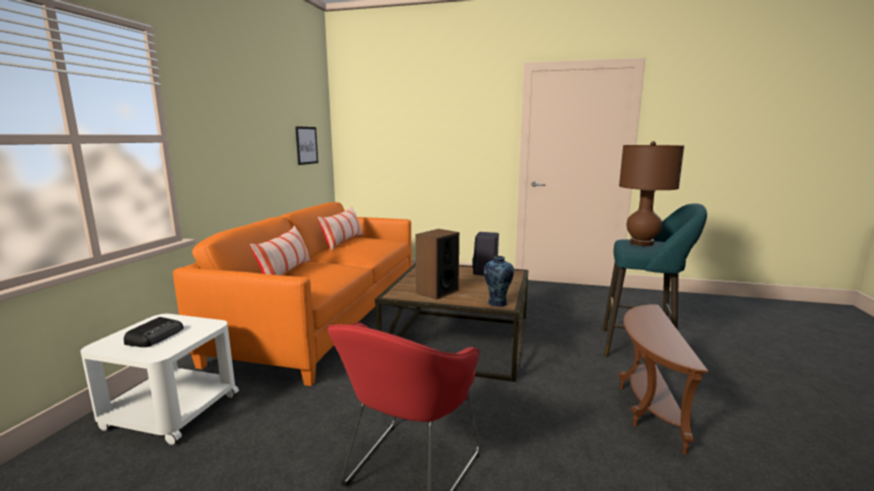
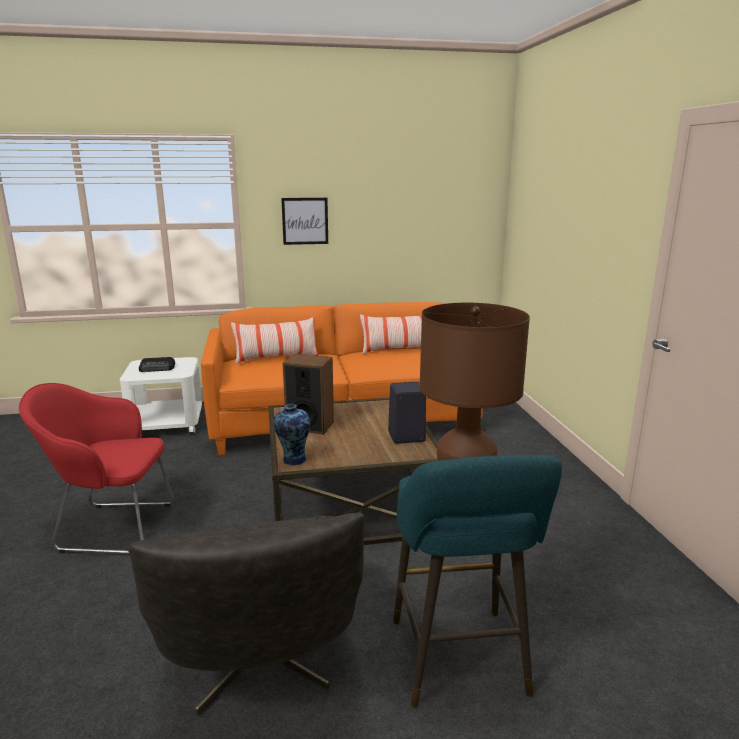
camera: 65 degrees right, 5 degrees up
(306, 145) = (443, 231): picture -> picture (305, 221)
(647, 408) = (261, 669): brown side table -> grey armchair

